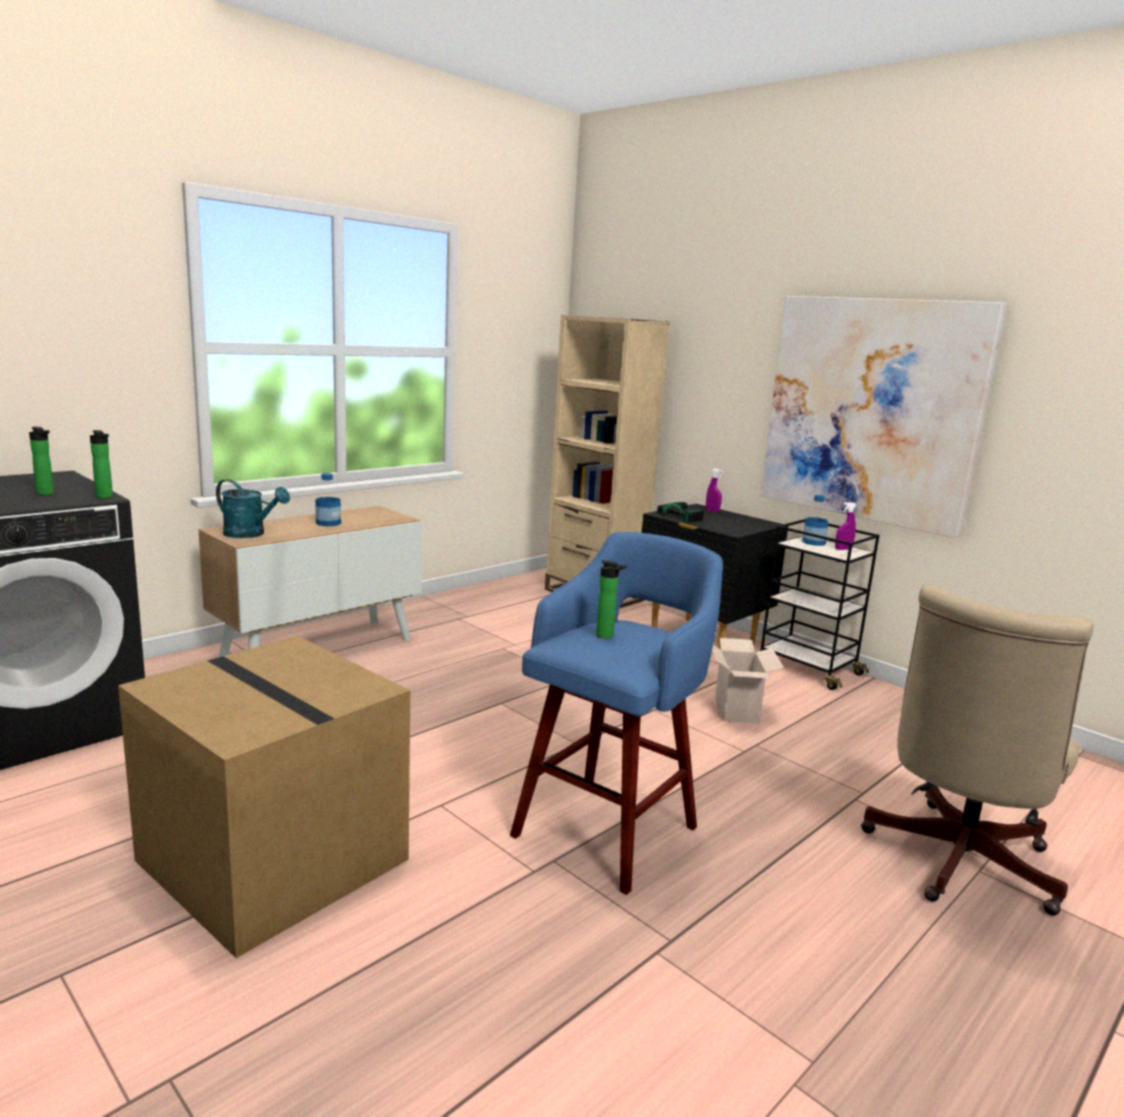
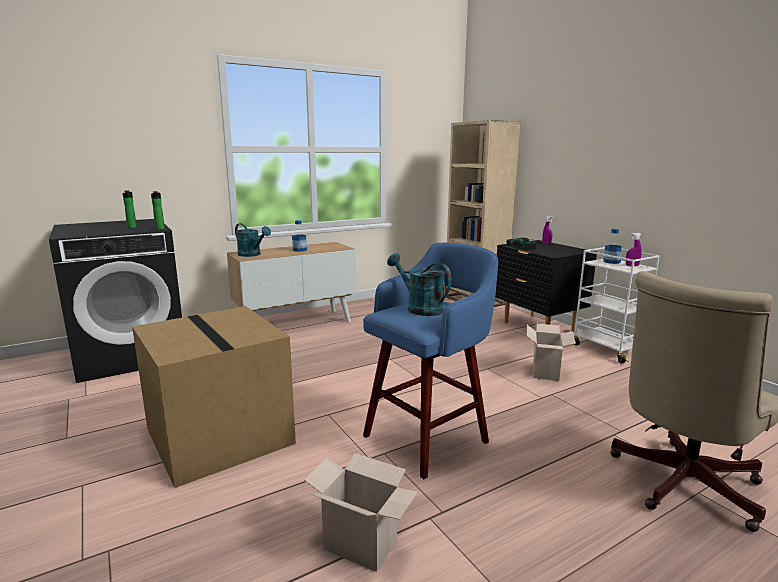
camera: 15 degrees right, 0 degrees up
(578, 1005) = (363, 544): none -> cardboard box
(607, 636) = (420, 308): bottle -> turquoise watering can
(807, 668) = (608, 349): black cart -> white cart
(872, 410) = (654, 167): picture -> none

